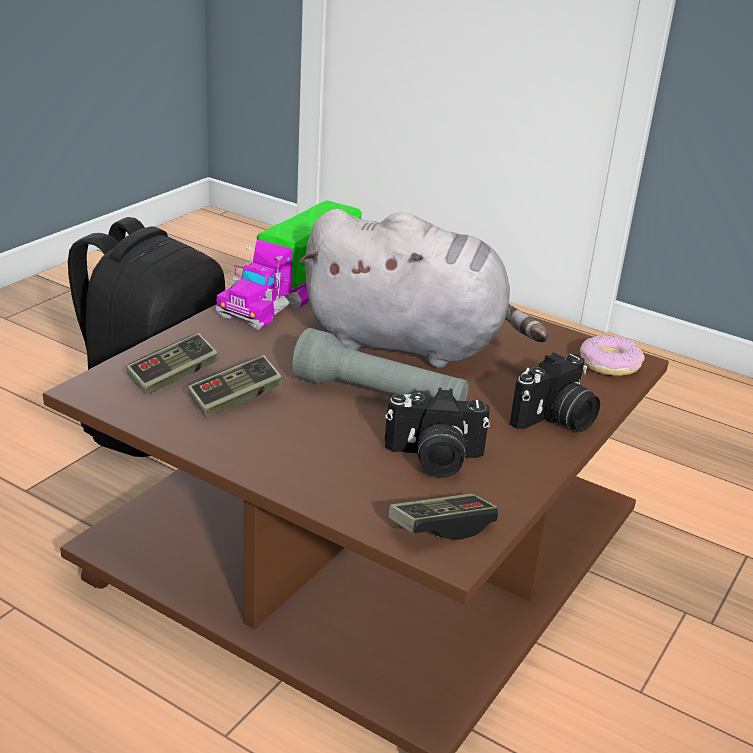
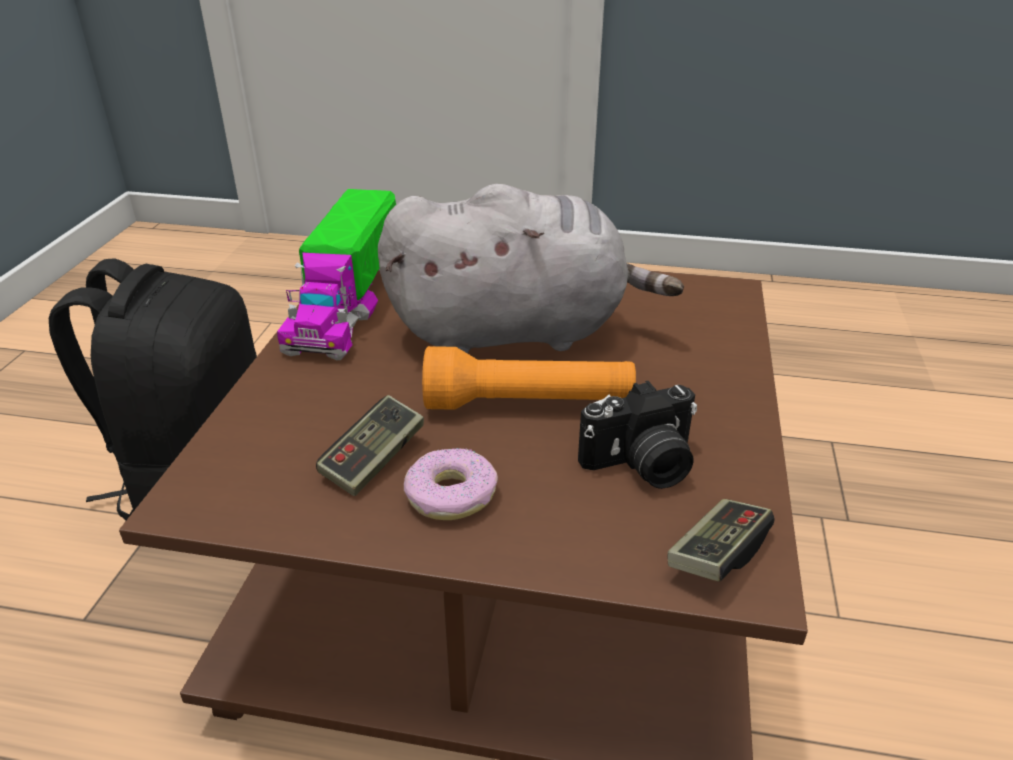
camera: 20 degrees left, 5 degrees up
(173, 377) = (279, 452): game controller -> none
(379, 396) = (528, 404): grey flashlight -> orange flashlight
(556, 420) = (719, 376): camera -> none
(609, 364) = (715, 299): donut -> donut (450, 494)

